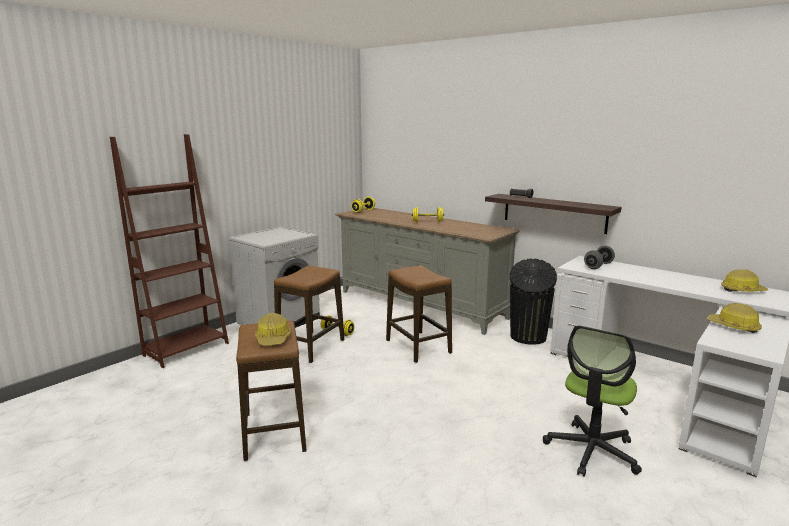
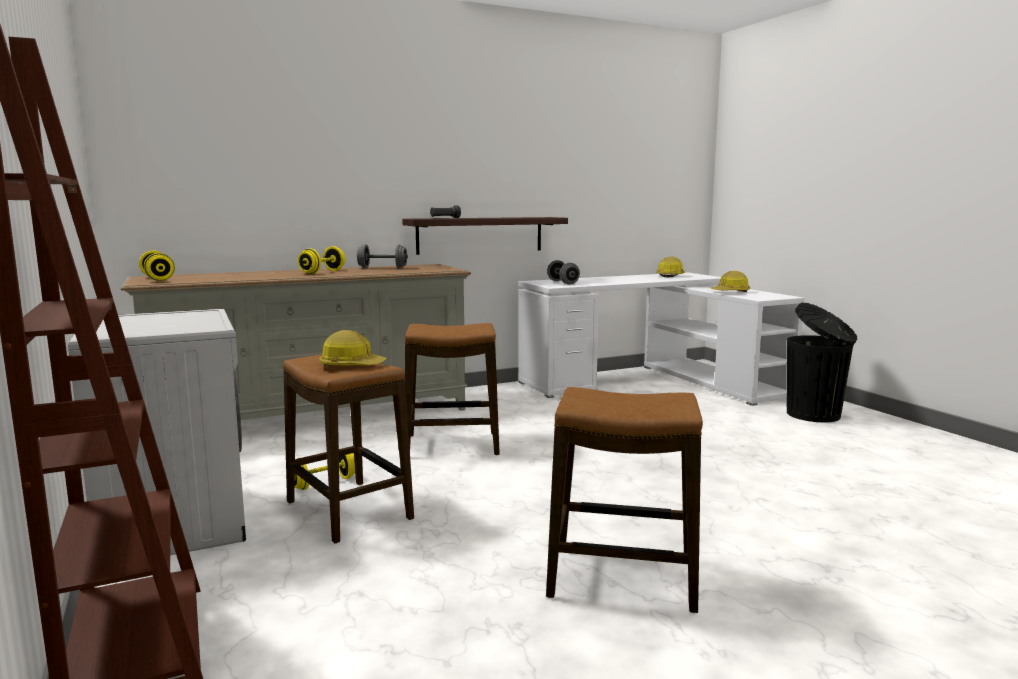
camera: 65 degrees left, 5 degrees down
(273, 339) = (641, 399): hard hat -> hard hat (351, 366)
(468, 225) = (382, 268): none -> grey dumbbell
(528, 337) = (499, 396): black trash can -> black trash can (815, 415)
(591, 451) = (745, 429): office chair -> none

